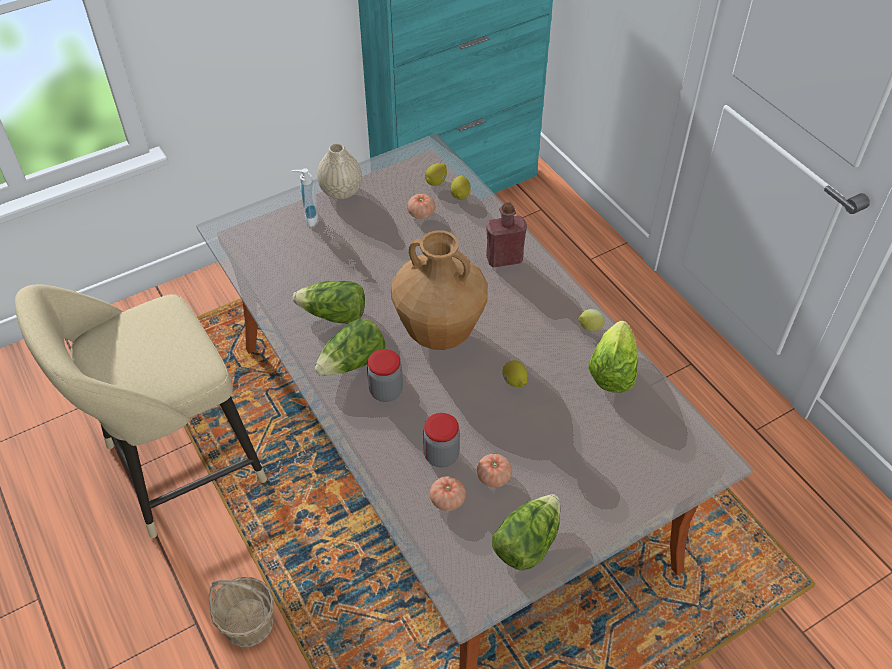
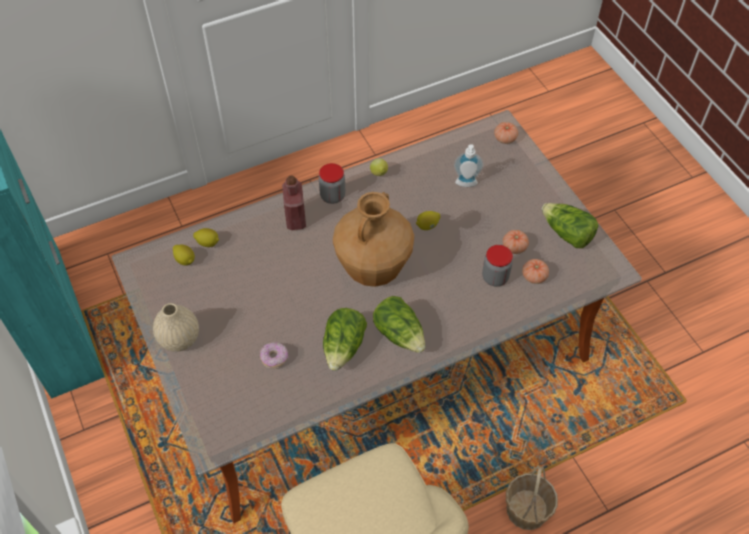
camera: 85 degrees left, 5 degrees up
(308, 218) = (212, 367): soap dispenser -> soap dispenser (466, 185)
(319, 261) = (274, 358): none -> donut
(386, 391) = (432, 311): jar -> jar (332, 196)
(421, 213) = (226, 274): tomato -> tomato (505, 138)
(612, 371) = (422, 167): lettuce -> none

